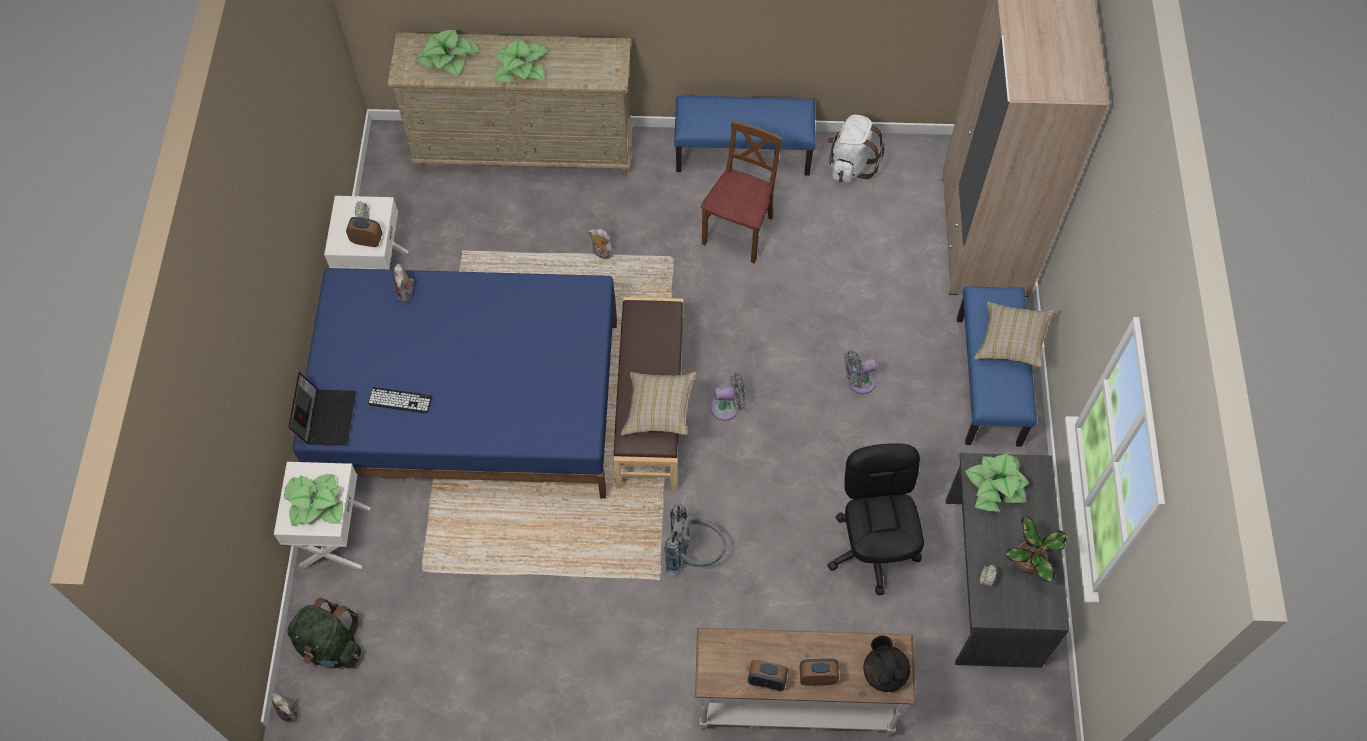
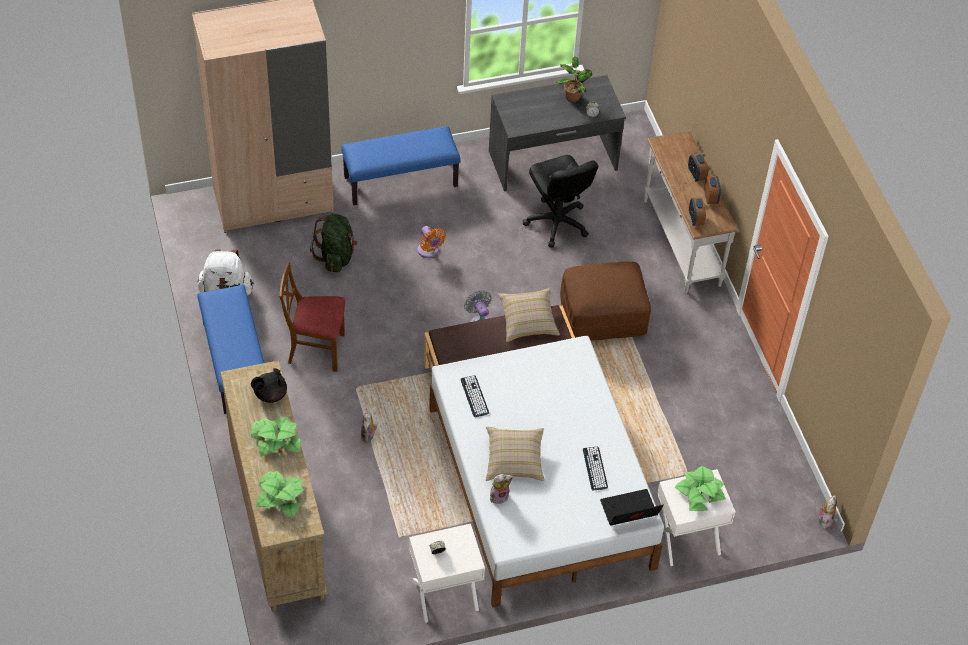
camera: 110 degrees left, 10 degrees down
(330, 646) = (768, 511): green backpack -> green backpack (336, 256)
(367, 240) = (460, 540): alarm clock -> alarm clock (695, 219)
(469, 402) = (539, 487): blue bed -> white bed
(551, 306) = (474, 396): none -> keyboard
(694, 554) = (602, 317): grey backpack -> brown ottoman
(858, 382) = (429, 251): grey fan -> orange fan
(872, 549) = (556, 223): black office chair -> black office chair turned 90 degrees counterclockwise
(884, 672) = (677, 146): black teapot -> black teapot (270, 394)
(996, 486) = (525, 118): potted plant -> none
(1011, 341) = (393, 142): beige pillow -> beige pillow (514, 460)

